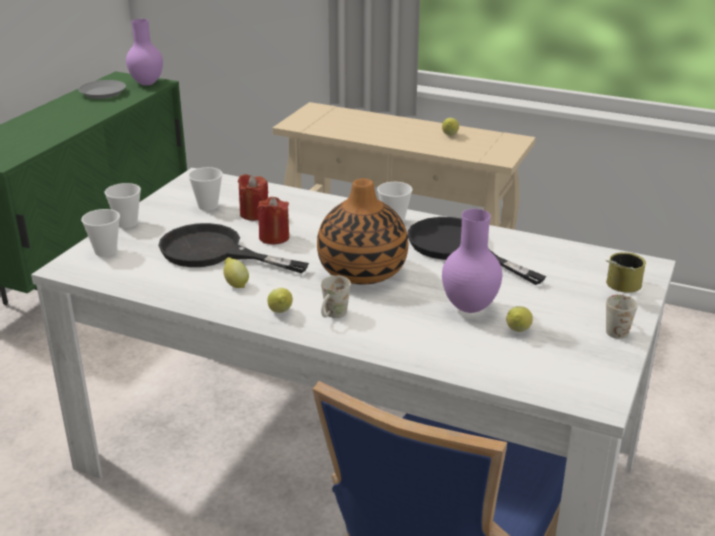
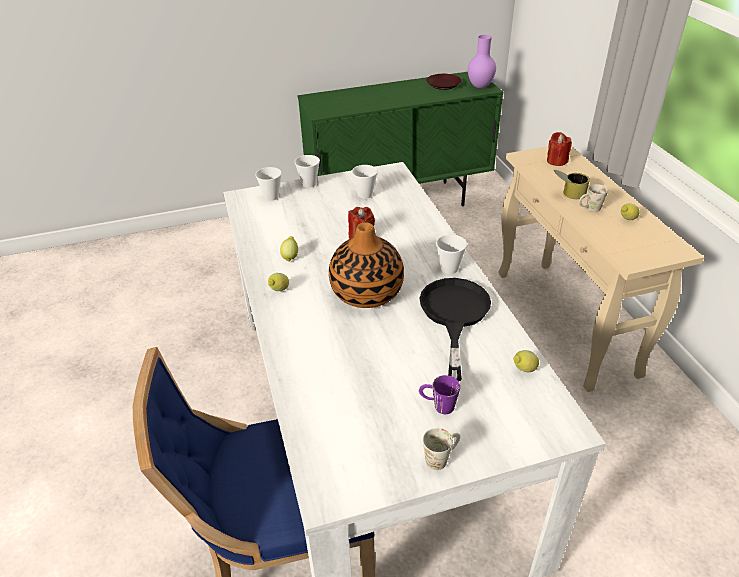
camera: 50 degrees right, 10 degrees up
(103, 93) = (443, 84): grey plate -> brown plate
(214, 252) = (315, 228): black frying pan -> none
(254, 214) = (379, 214): red candle -> red candle (556, 161)
(333, 316) = (298, 312): white mug -> white mug (589, 209)
(469, 307) = (379, 364): purple vase -> none
(517, 331) = (374, 405): lemon -> lemon (523, 370)
(556, 304) = (437, 405): none -> purple mug
(620, 288) = (508, 430): can -> can (567, 194)

